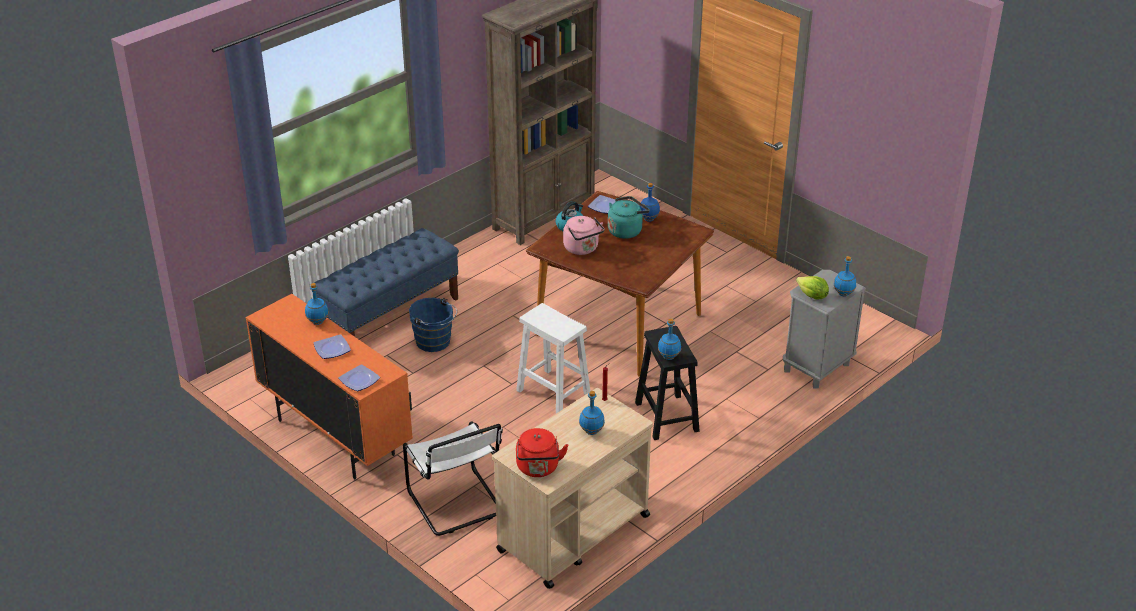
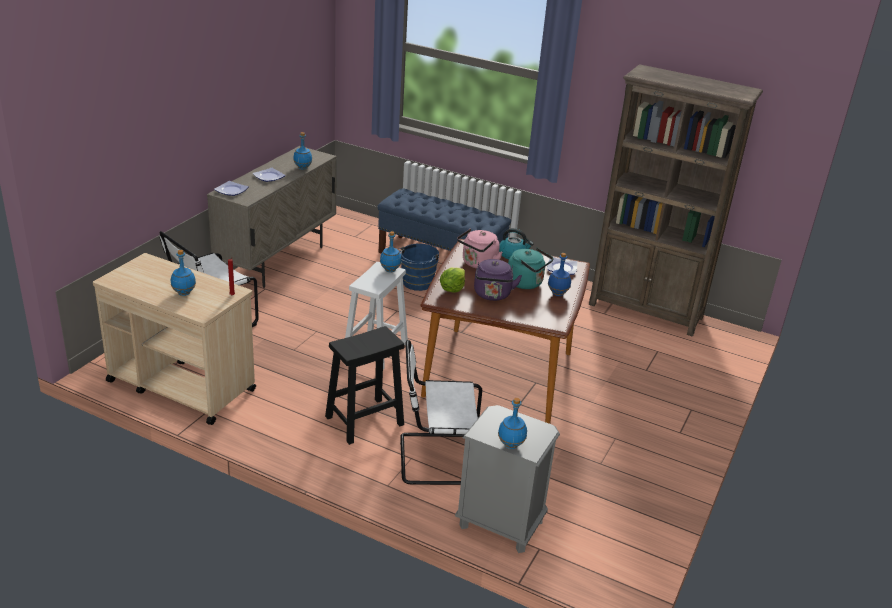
camera: 70 degrees right, 5 degrees down
(335, 437) = (277, 261): orange cabinet -> beige cabinet
(538, 468) = (127, 274): red kettle -> none
(642, 253) = (492, 295): none -> purple kettle
(669, 357) = (347, 343): blue bottle -> blue bottle (390, 270)
(731, 384) = (436, 459): none -> white chair
(812, 296) = (491, 420): lettuce -> lettuce (452, 289)

